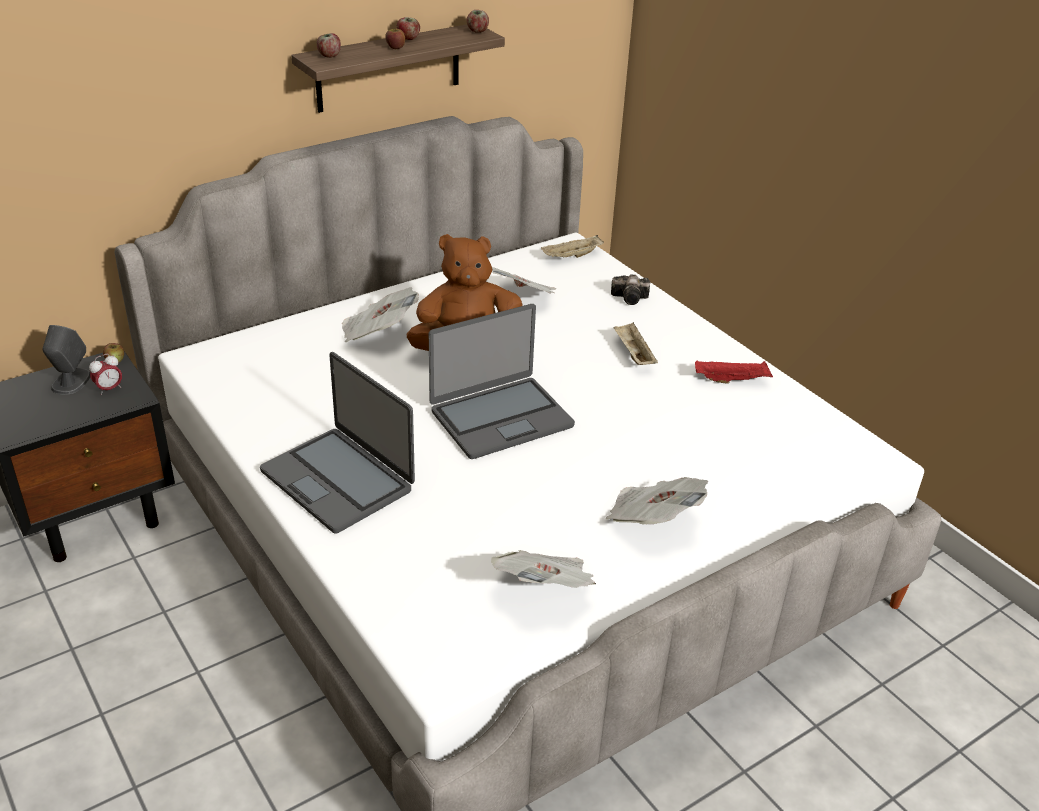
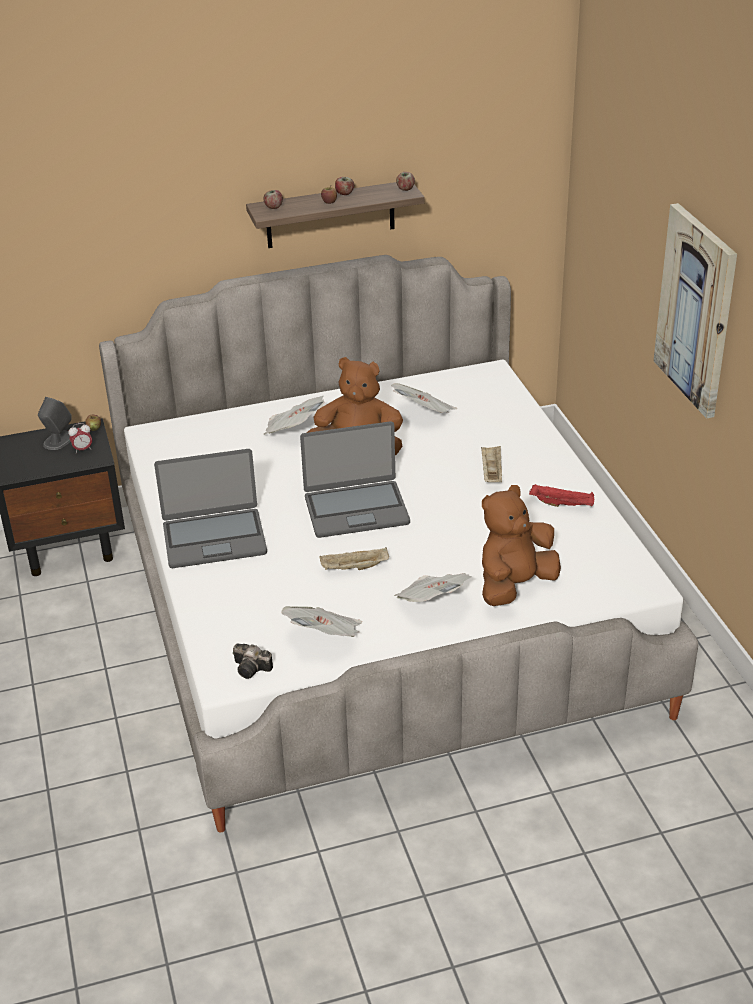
camera: 20 degrees right, 0 degrees up
(338, 480) = (214, 539): laptop -> laptop turned 75 degrees counterclockwise
(571, 257) = (486, 381): beige tray -> beige tray (354, 568)
(631, 298) = (517, 424): camera -> camera (253, 669)
(736, 483) = (514, 586): none -> brown plush toy
(867, 137) = (696, 310): none -> picture

